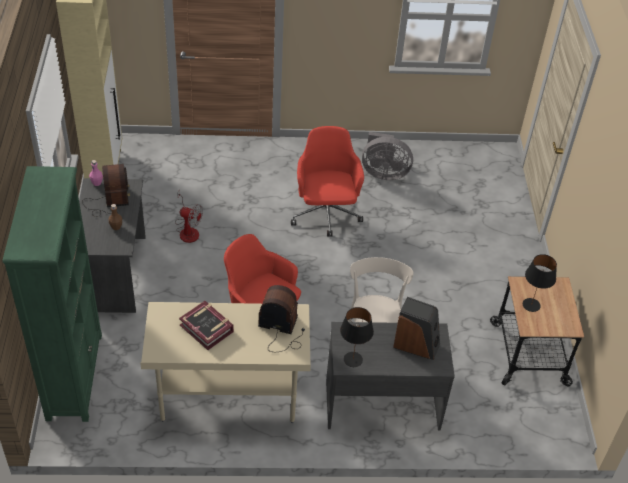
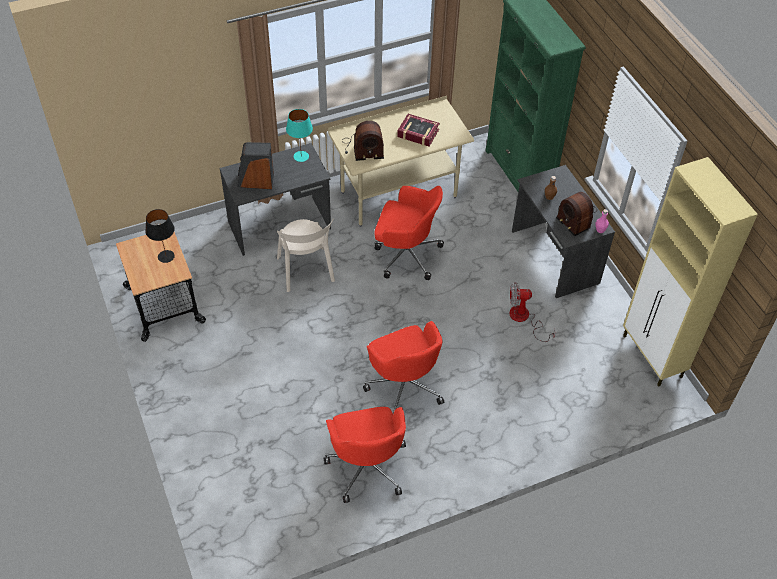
camera: 160 degrees right, 5 degrees up
(352, 359) = (301, 156): black table lamp -> turquoise table lamp
(383, 172) = (367, 465): grey fan -> red office chair

